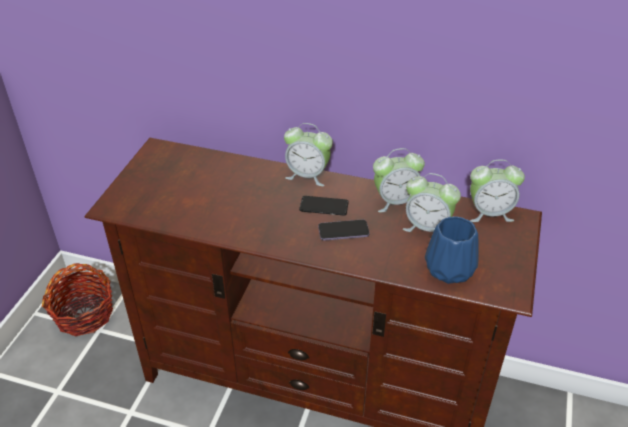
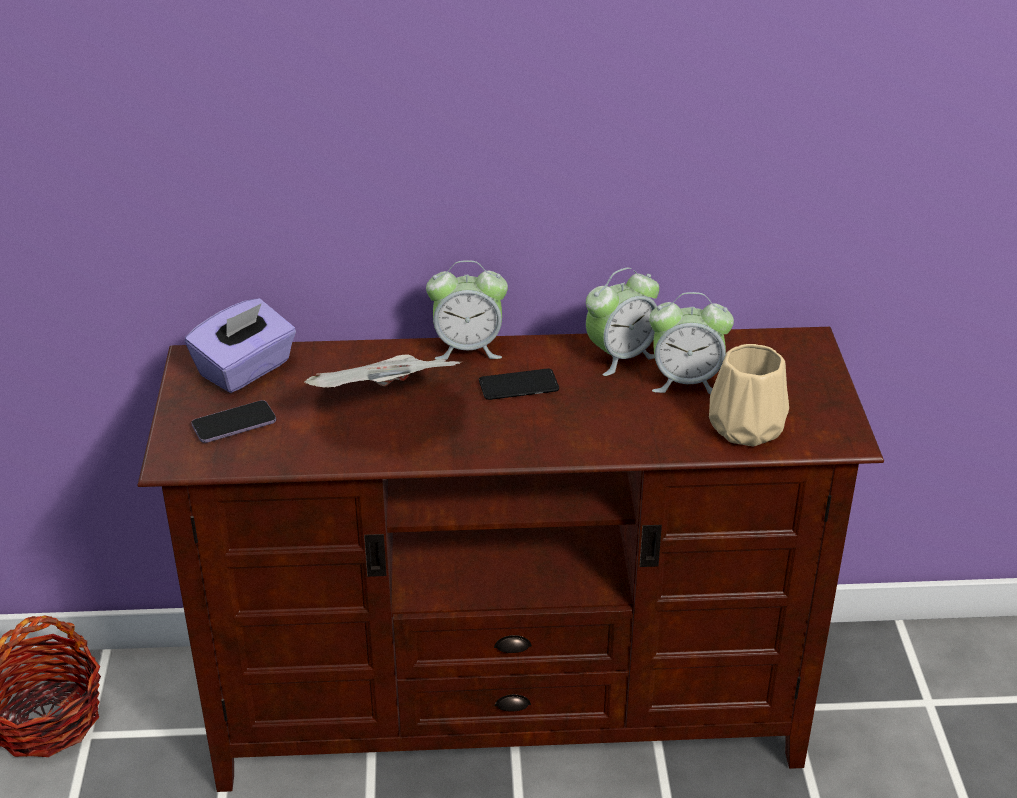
camera: 20 degrees left, 5 degrees down
(179, 161) = (246, 370): none -> purple tissue box
(241, 200) = (386, 405): none -> newspaper
(343, 231) = (568, 413): phone -> phone (234, 424)
(451, 269) = (748, 427): blue vase -> beige vase
(489, 213) = (762, 343): alarm clock -> none

